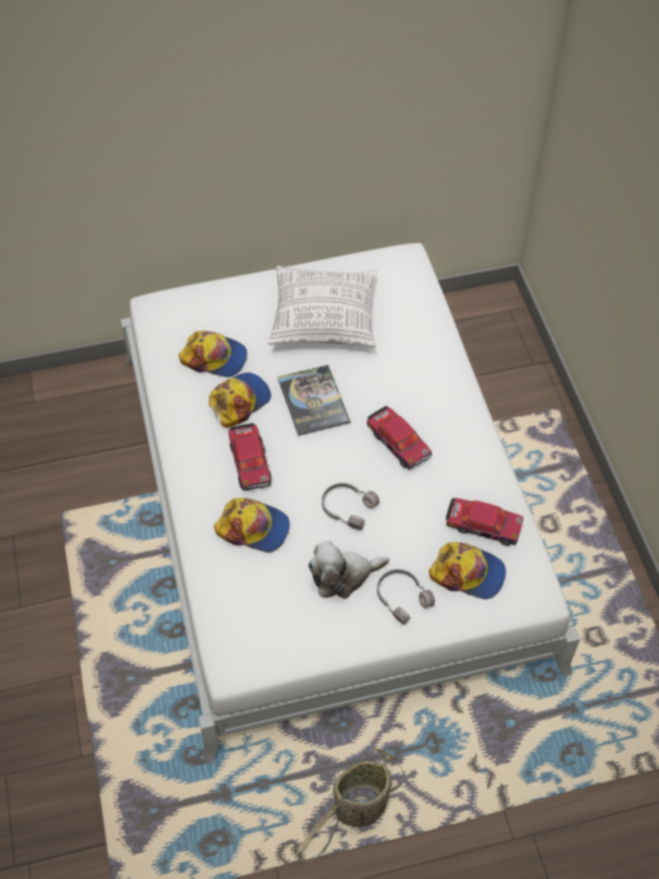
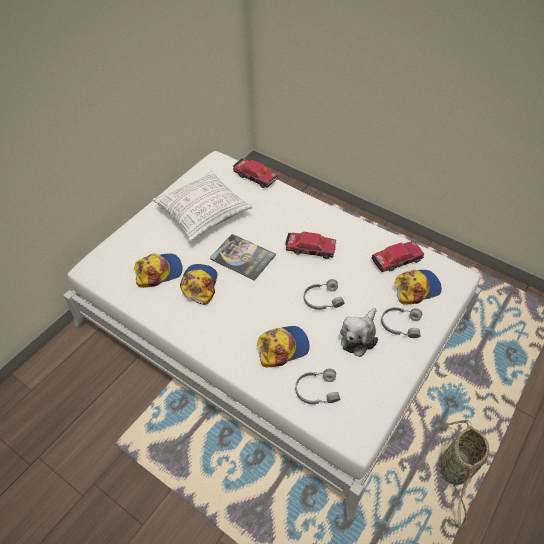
camera: 40 degrees left, 5 degrees down
(242, 594) = (316, 390): none -> grey headphones
(250, 461) = (241, 313): toy car -> toy car (255, 176)

